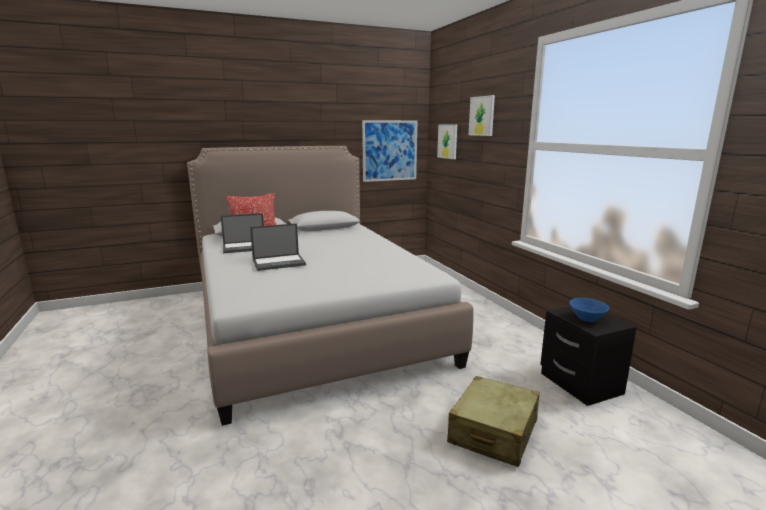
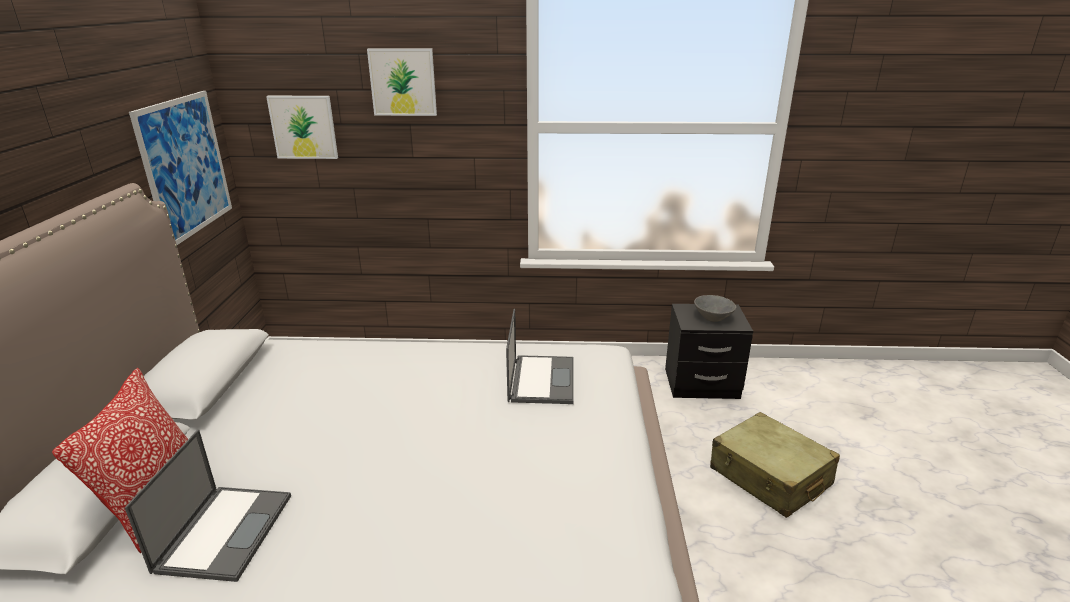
camera: 65 degrees left, 10 degrees up
(279, 262) = (422, 492): laptop -> laptop (541, 379)
(587, 319) = (713, 318): blue bowl -> grey bowl

